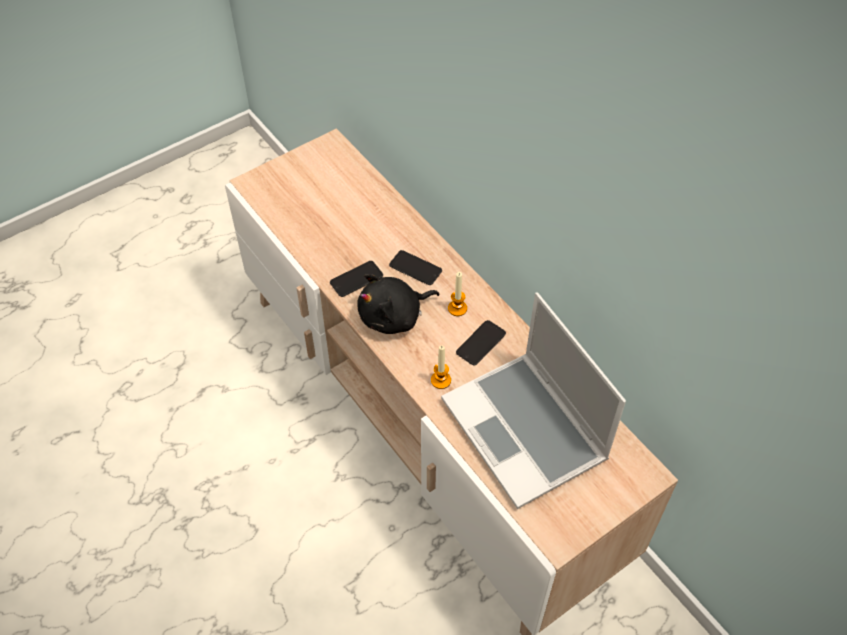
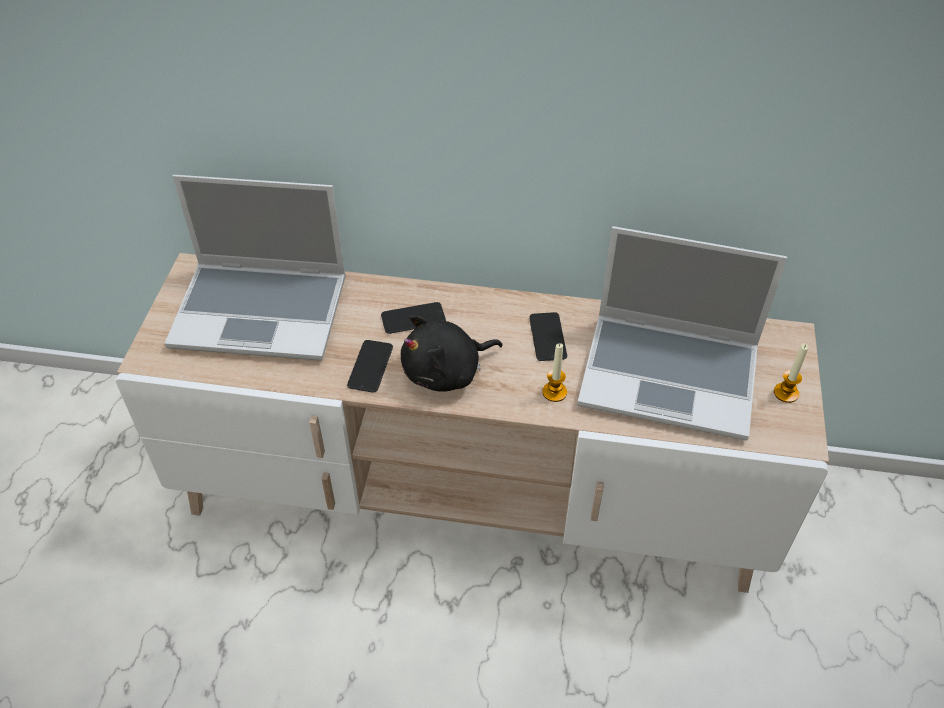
camera: 45 degrees left, 5 degrees down
(338, 199) = (263, 311): none -> laptop
(394, 316) = (446, 372): black plush toy -> black plush toy turned 45 degrees clockwise
(457, 308) = (492, 324): candle -> candle (786, 393)

